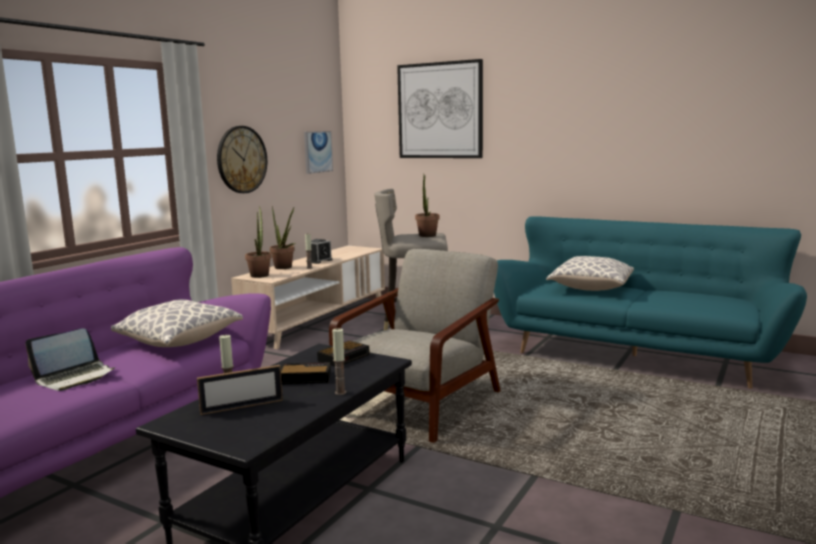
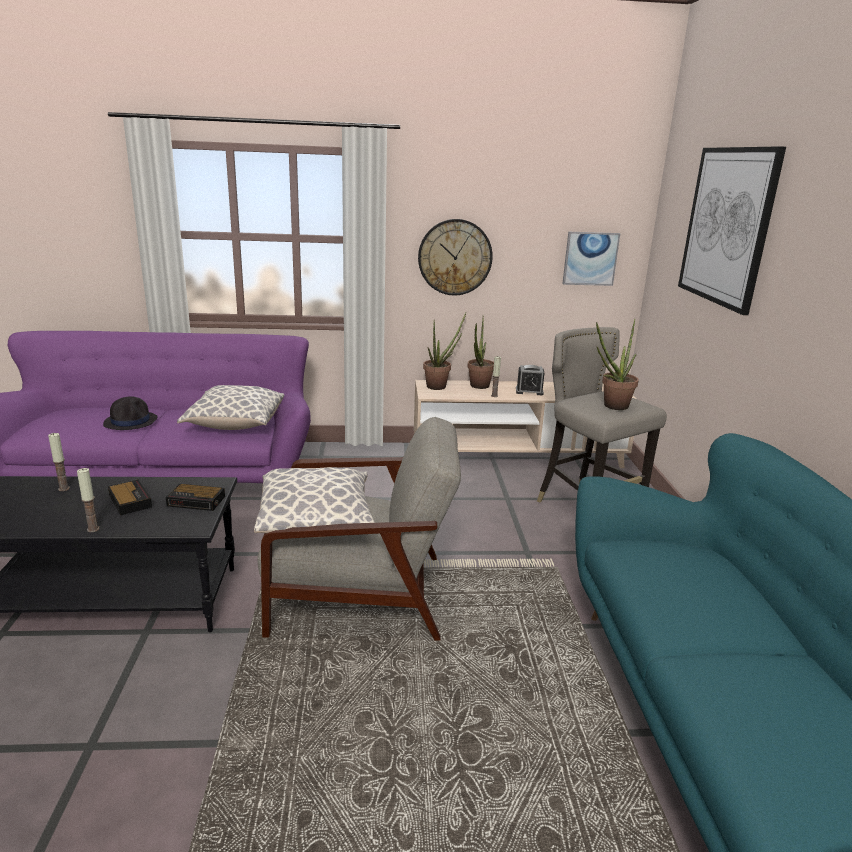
camera: 55 degrees right, 10 degrees up
(75, 377) = (131, 421): laptop -> black hat
(242, 407) = (48, 498): picture frame -> none
(590, 288) = (703, 591): pillow -> pillow (316, 521)

